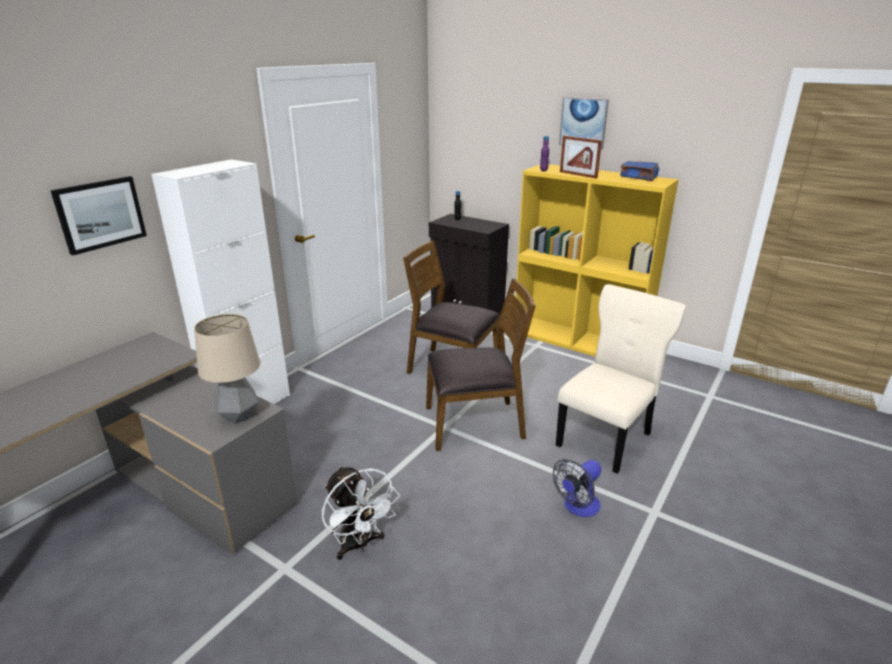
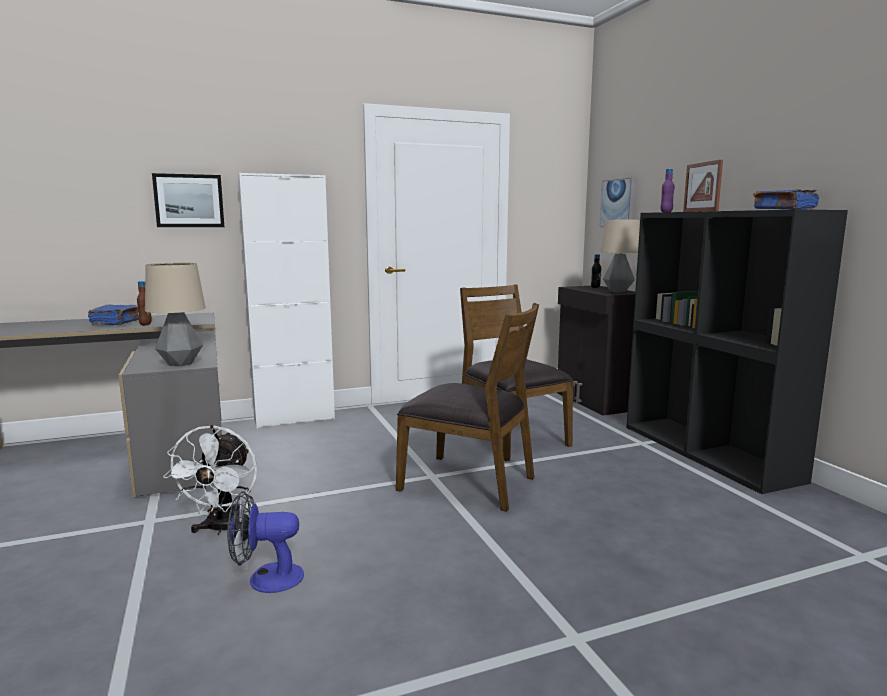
camera: 35 degrees right, 15 degrees down
(83, 386) = (116, 323): none -> blue book
(127, 377) = (145, 324): none -> brown bottle
(484, 224) = (617, 291): none -> table lamp
(577, 507) = (475, 590): fan -> fan (266, 578)
(579, 341) = (709, 452): yellow bookcase -> black bookcase
(583, 122) = (729, 154): picture -> picture (617, 203)
(606, 438) = (615, 544): beige chair -> none

